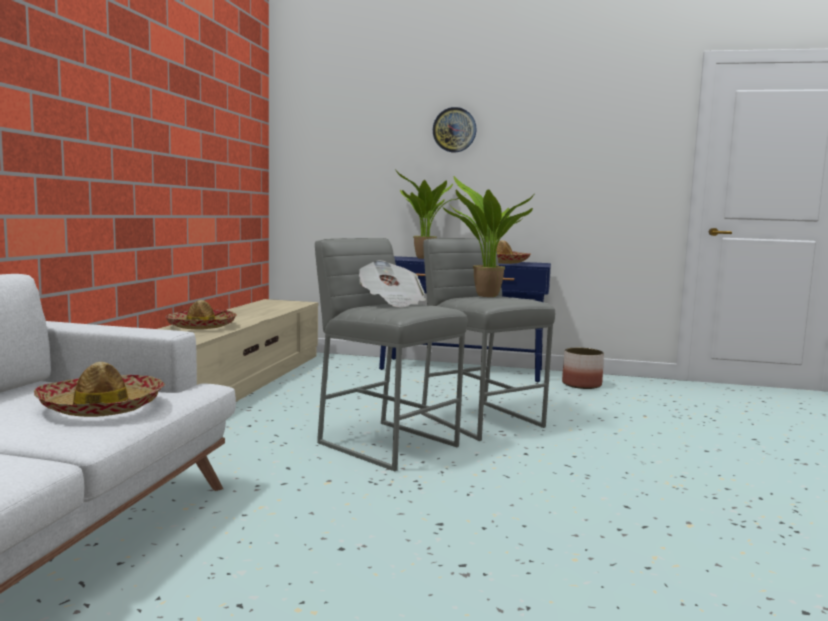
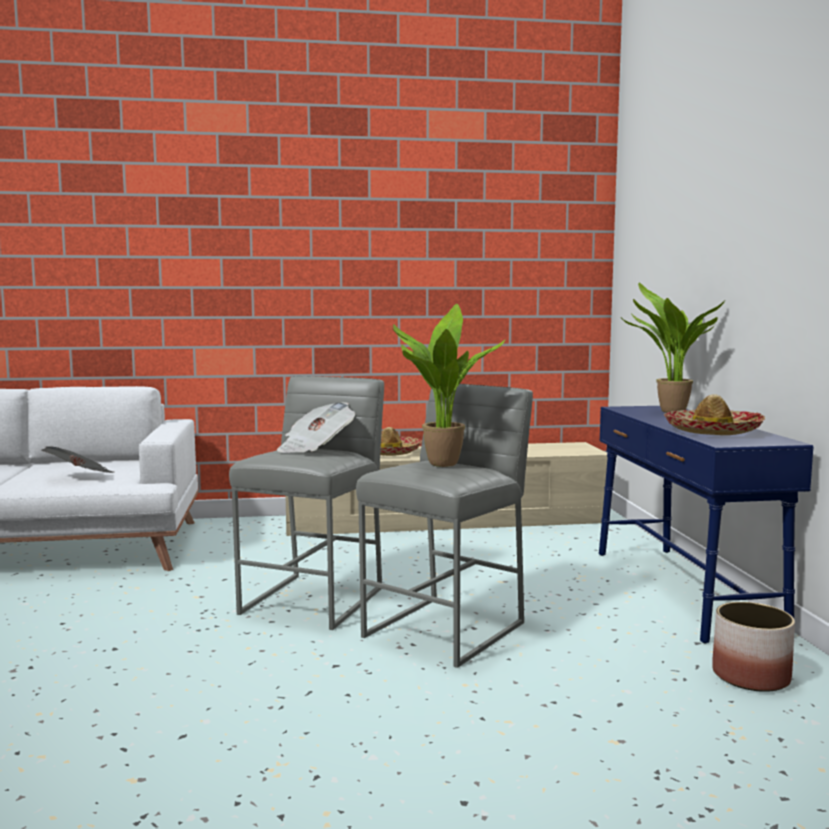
camera: 70 degrees right, 0 degrees up
(102, 407) = (80, 478): hat -> newspaper
(454, 130) = (732, 215): wall clock -> none

